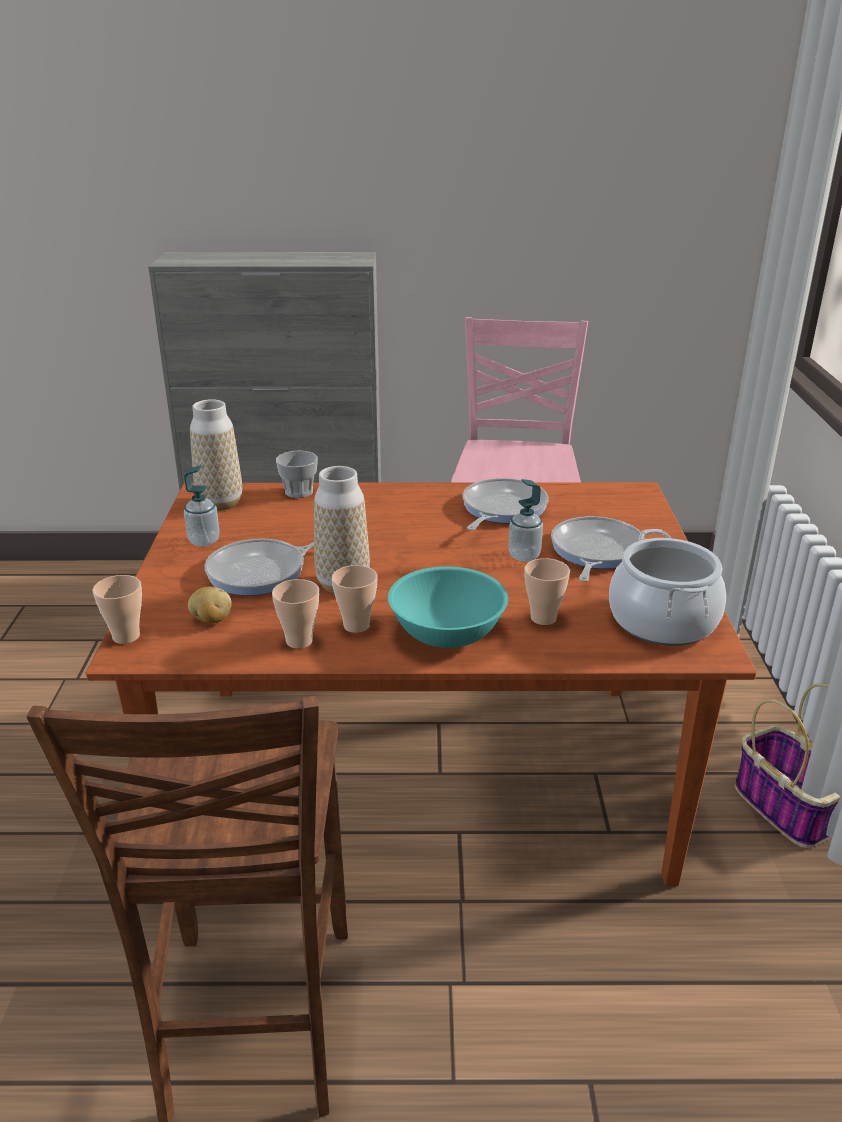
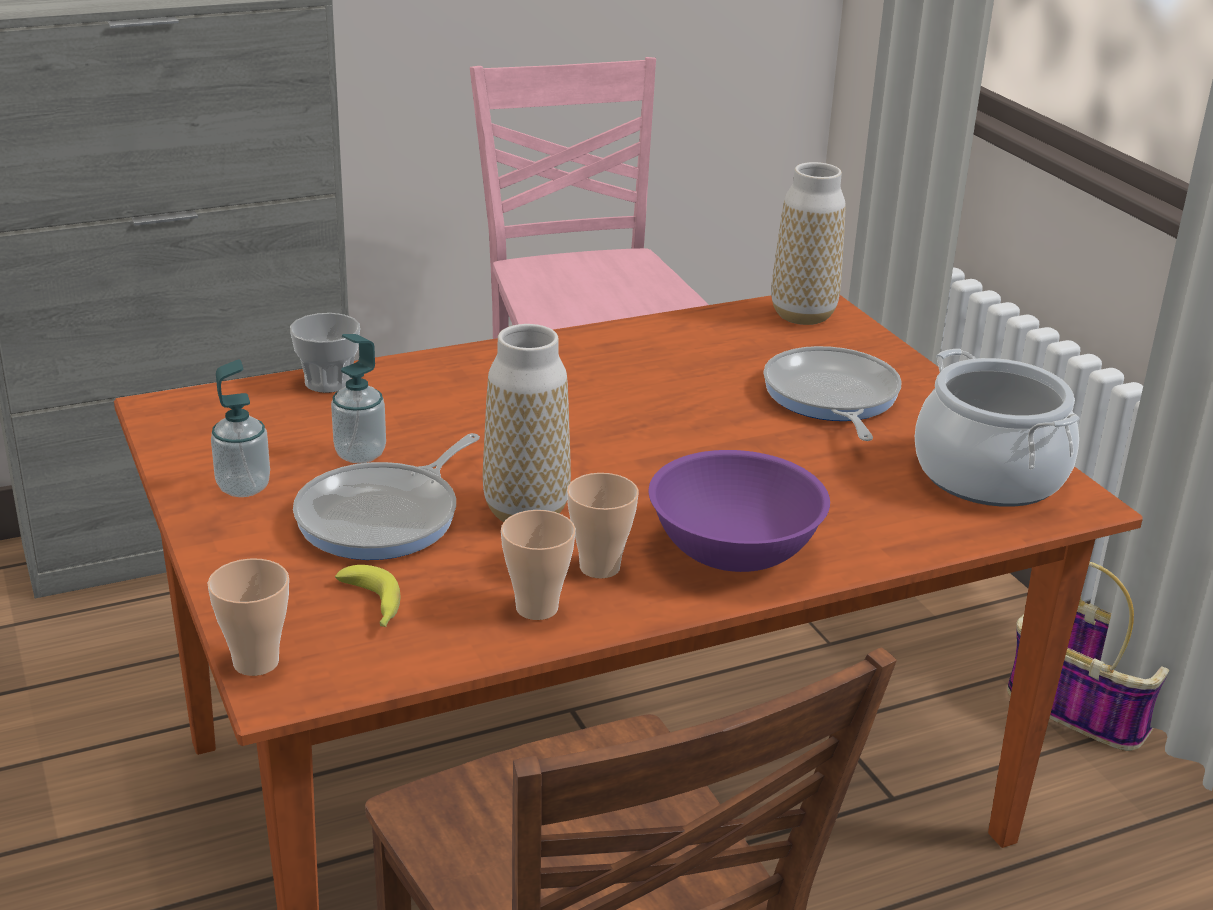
camera: 25 degrees left, 0 degrees up
(211, 620) = (372, 607): potato -> banana
(220, 503) = (213, 422): vase -> vase (803, 315)
(446, 633) = (733, 551): turquoise bowl -> purple bowl
(501, 509) = (656, 358): frying pan -> none
(524, 556) = (744, 421): soap dispenser -> soap dispenser (360, 454)
(543, 618) = (842, 502): cup -> none

